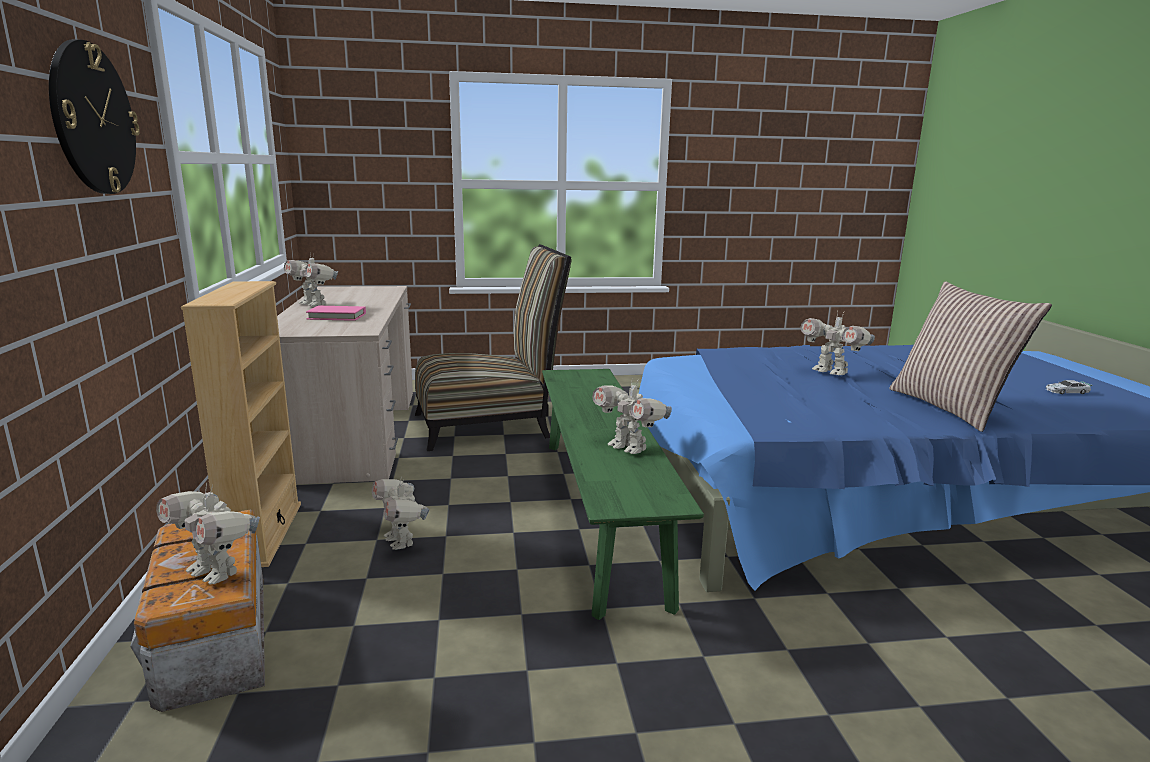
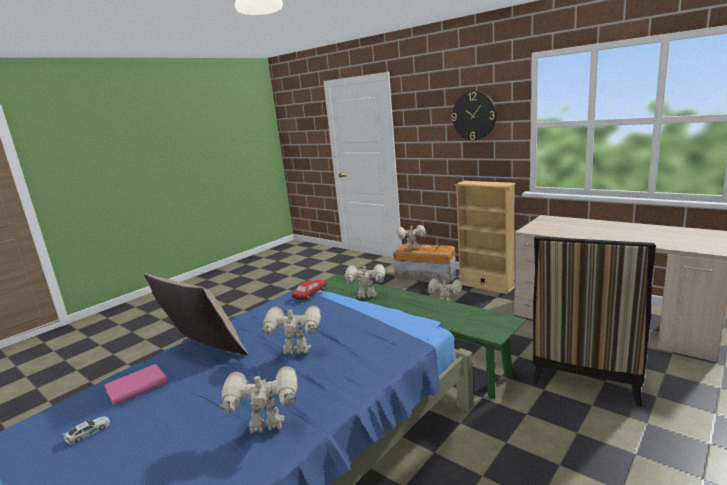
camera: 140 degrees right, 0 degrees up
(314, 304) = (632, 227): toy robot -> toy robot (267, 428)
(337, 316) = (580, 228): pink book -> pink book (137, 387)
(749, 420) = (310, 294): none -> toy car

